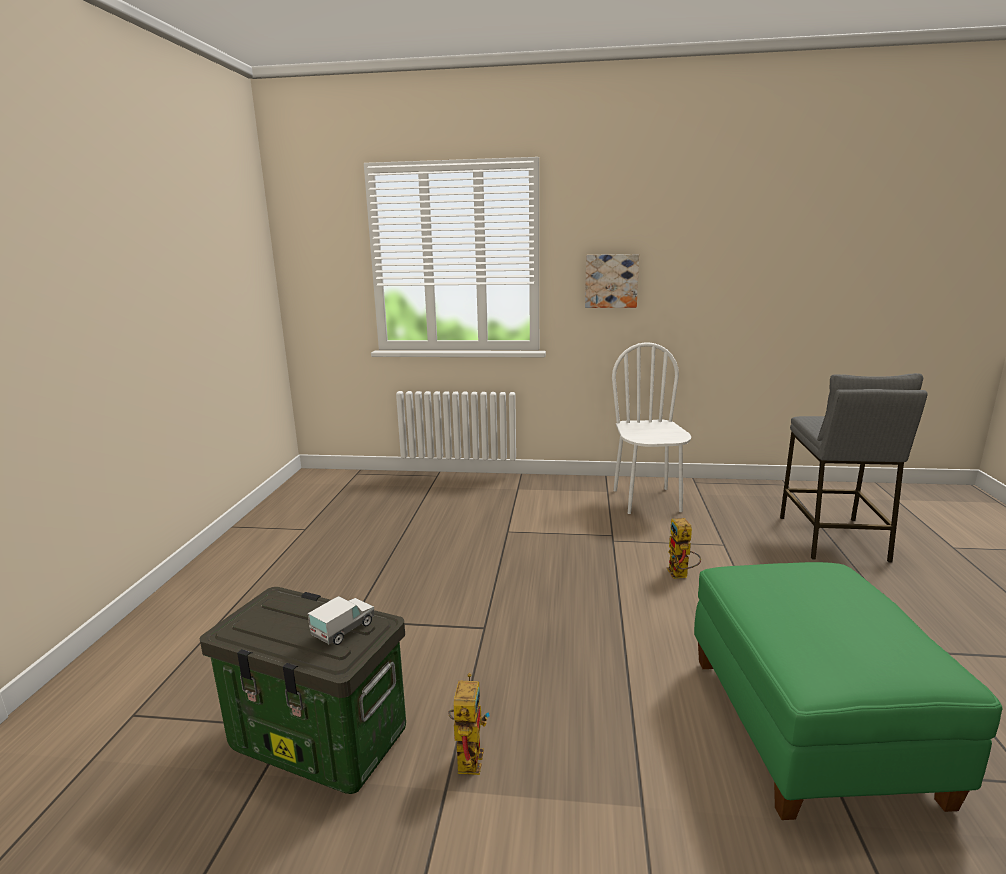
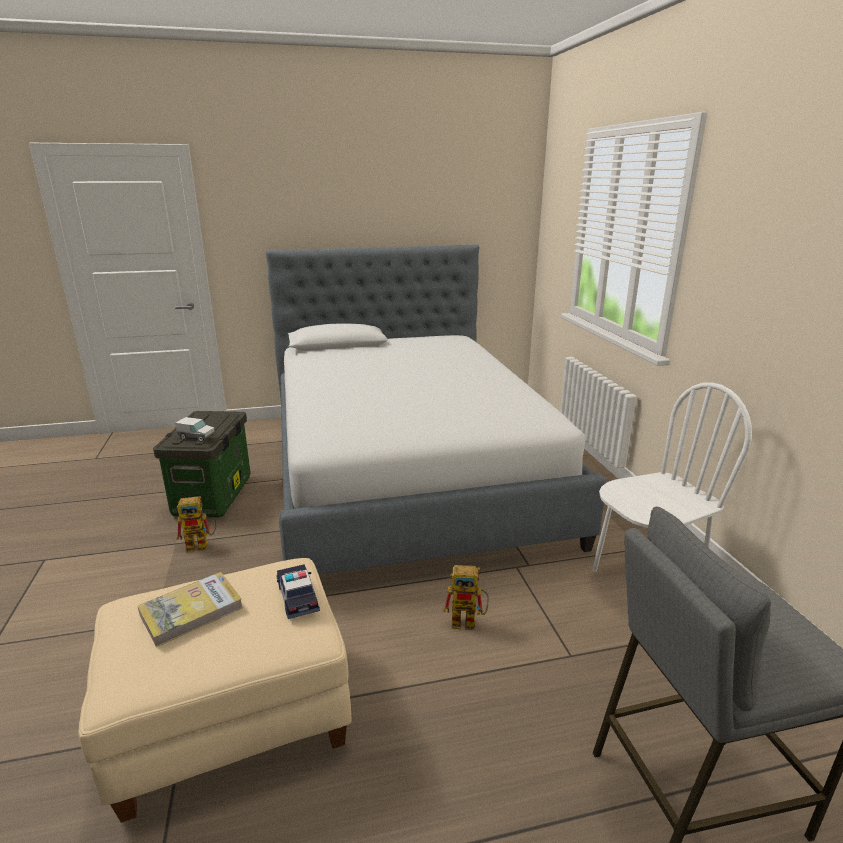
camera: 70 degrees right, 5 degrees up
(403, 562) = (407, 472): none -> bed
(611, 281) = (741, 289): picture -> none
(681, 575) = (469, 621): toy robot -> toy robot turned 150 degrees counterclockwise
(785, 569) = (297, 596): none -> toy car
(810, 728) = (232, 719): green ottoman -> beige ottoman
(823, 624) = (191, 611): none -> book

